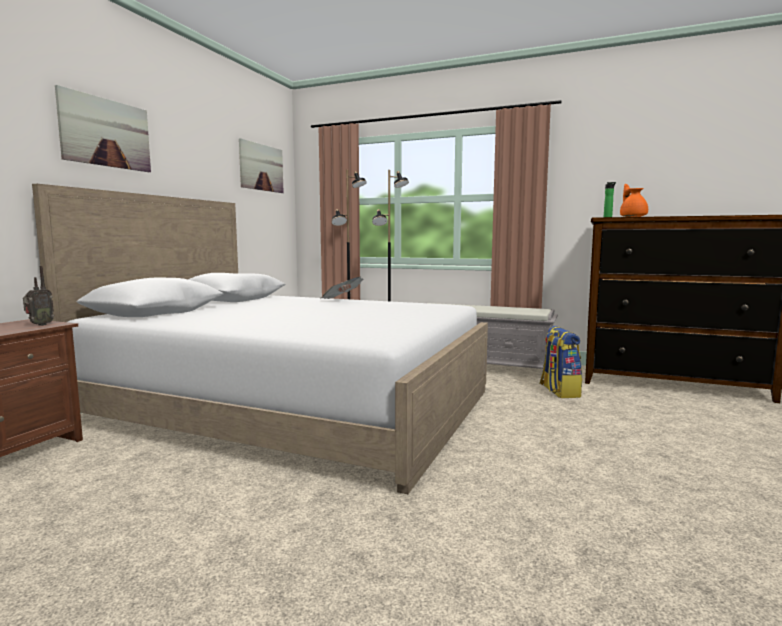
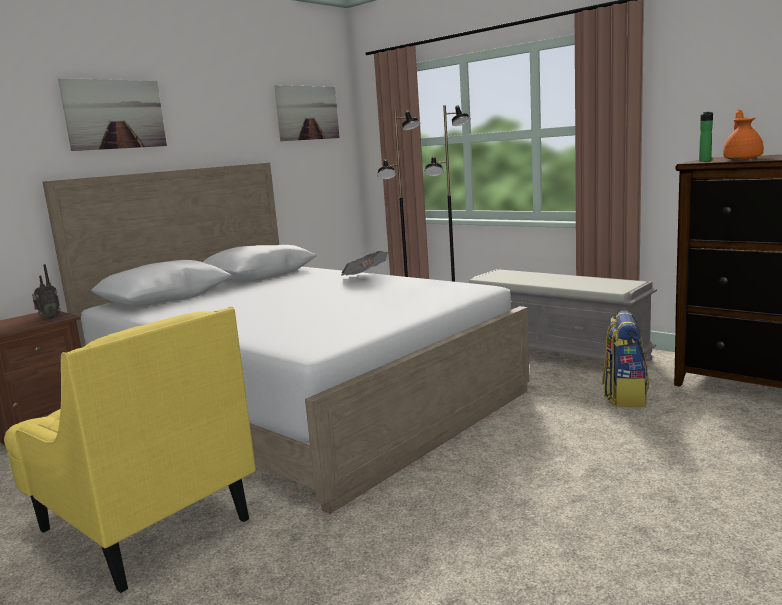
camera: 20 degrees right, 5 degrees up
(216, 526) = (142, 524): none -> yellow armchair

